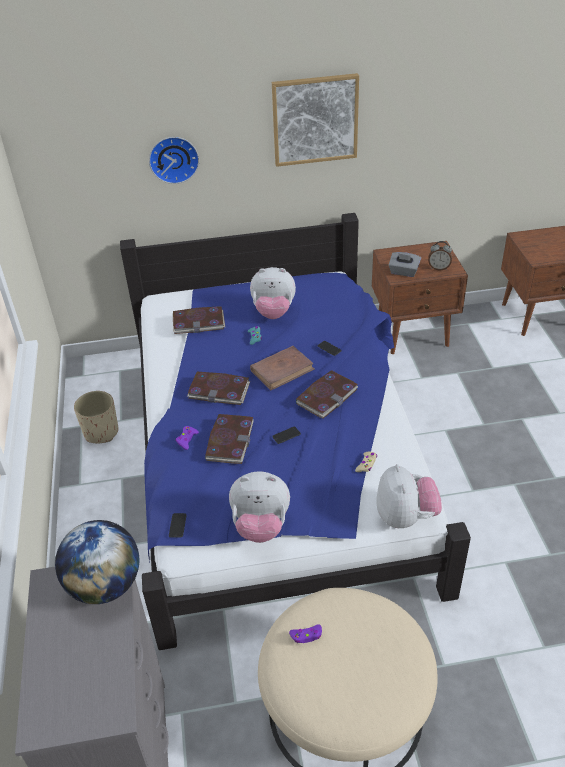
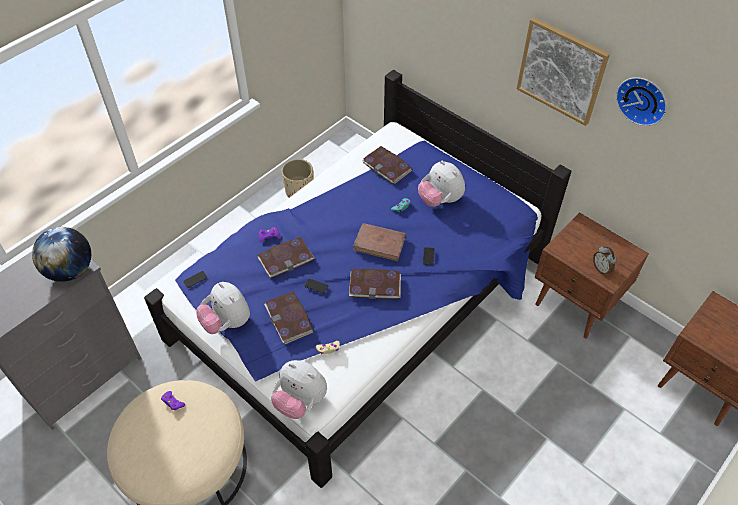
camera: 50 degrees right, 10 degrees up
(173, 158) = (445, 32): wall clock -> wall clock (643, 99)
(219, 390) = (328, 222): book -> book (289, 319)
(403, 272) = (569, 248): grey tissue box -> none
(405, 517) = (300, 401): plush toy -> plush toy turned 75 degrees clockwise

